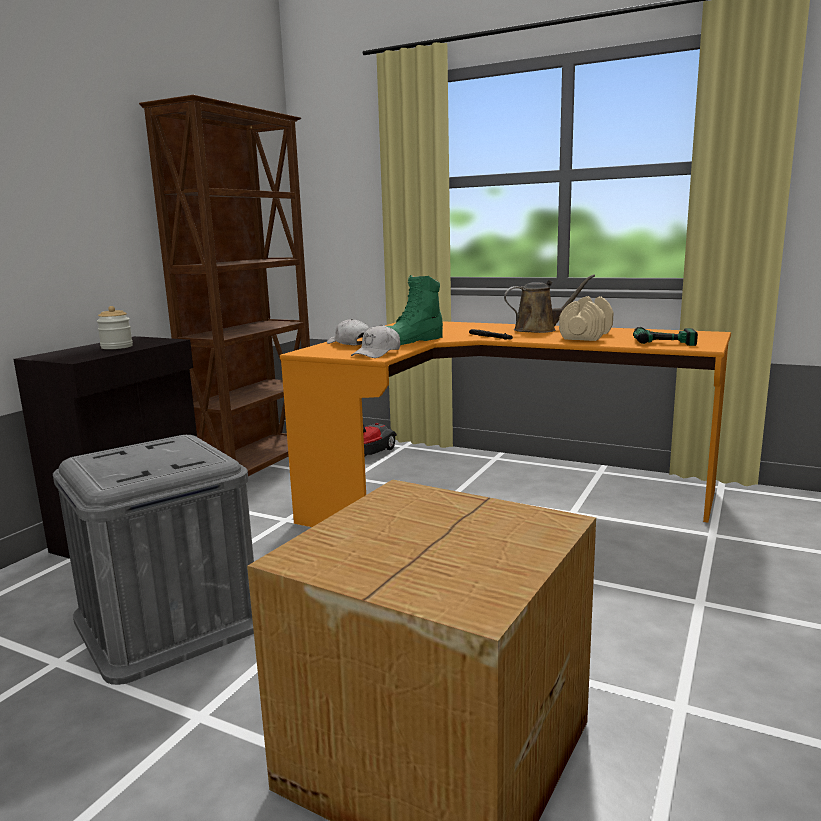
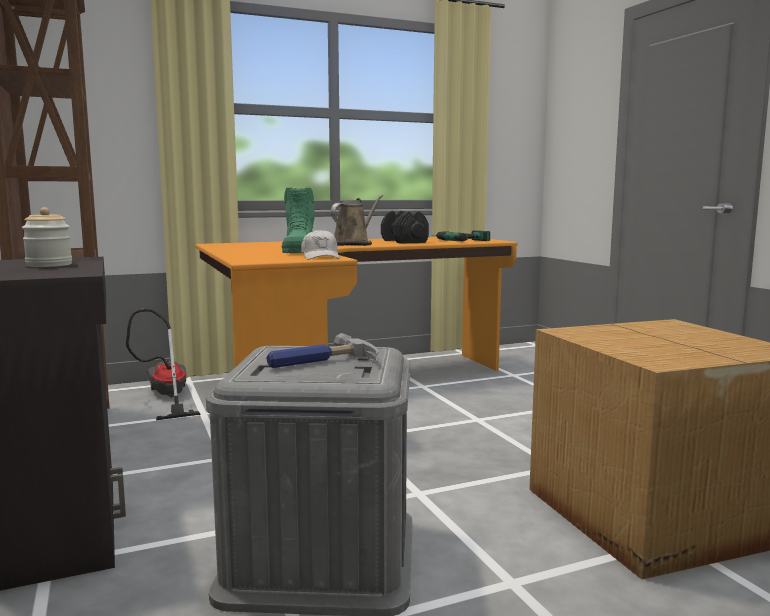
camera: 50 degrees left, 5 degrees down
(143, 460) = (321, 363): none -> hammer
(349, 344) = (253, 255): white cap -> none
(585, 336) = (403, 241): beige dumbbell -> black dumbbell

